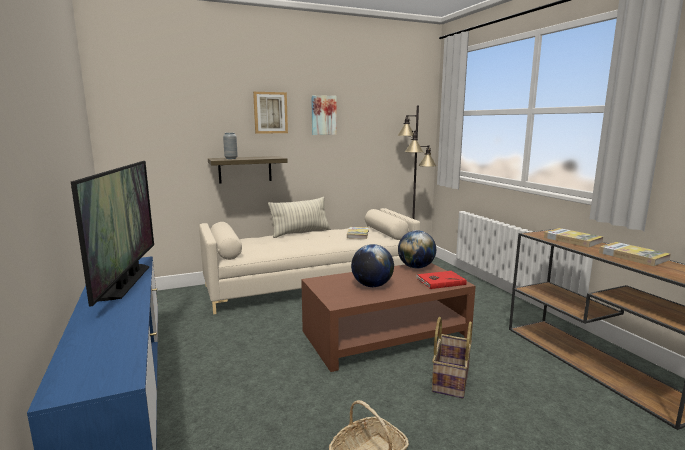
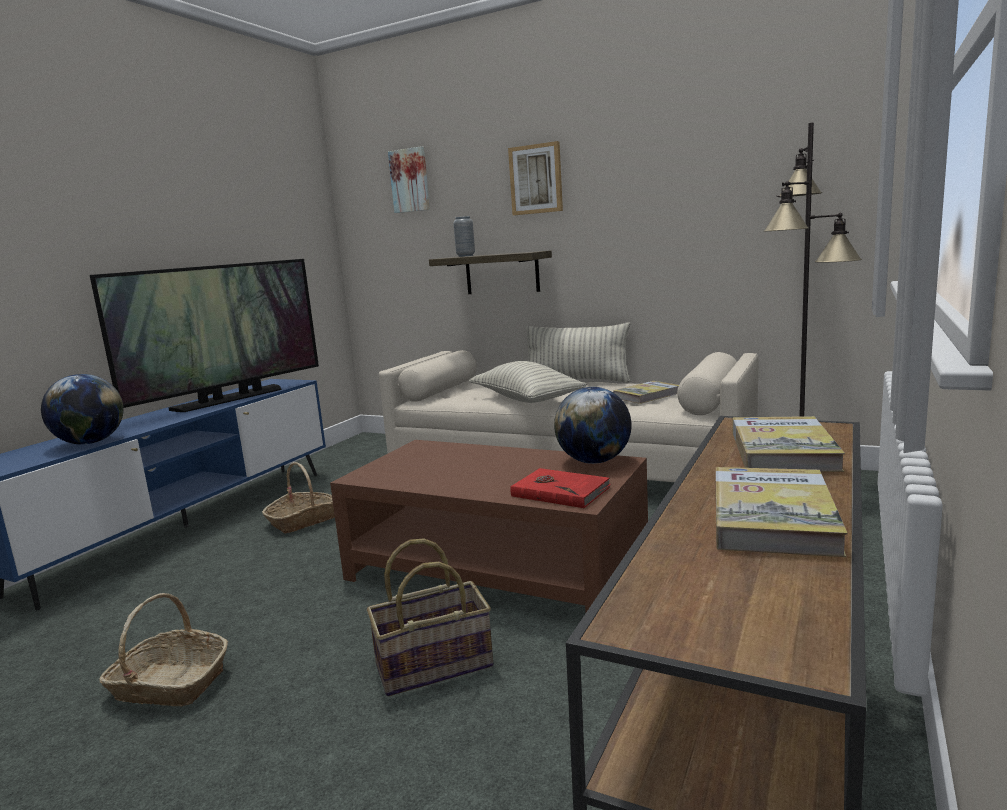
camera: 50 degrees right, 0 degrees up
(221, 358) = (304, 520): none -> basket
(303, 246) = (526, 400): none -> pillow
(323, 115) = (625, 172): picture -> picture (410, 180)
(372, 285) = (456, 469): globe -> globe (90, 443)

